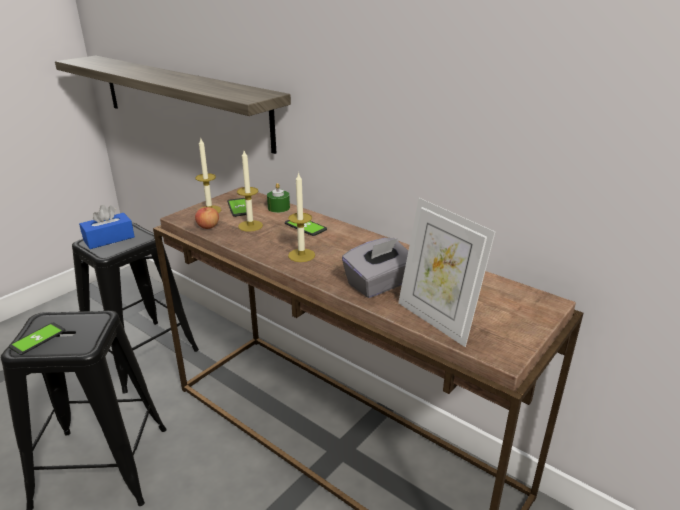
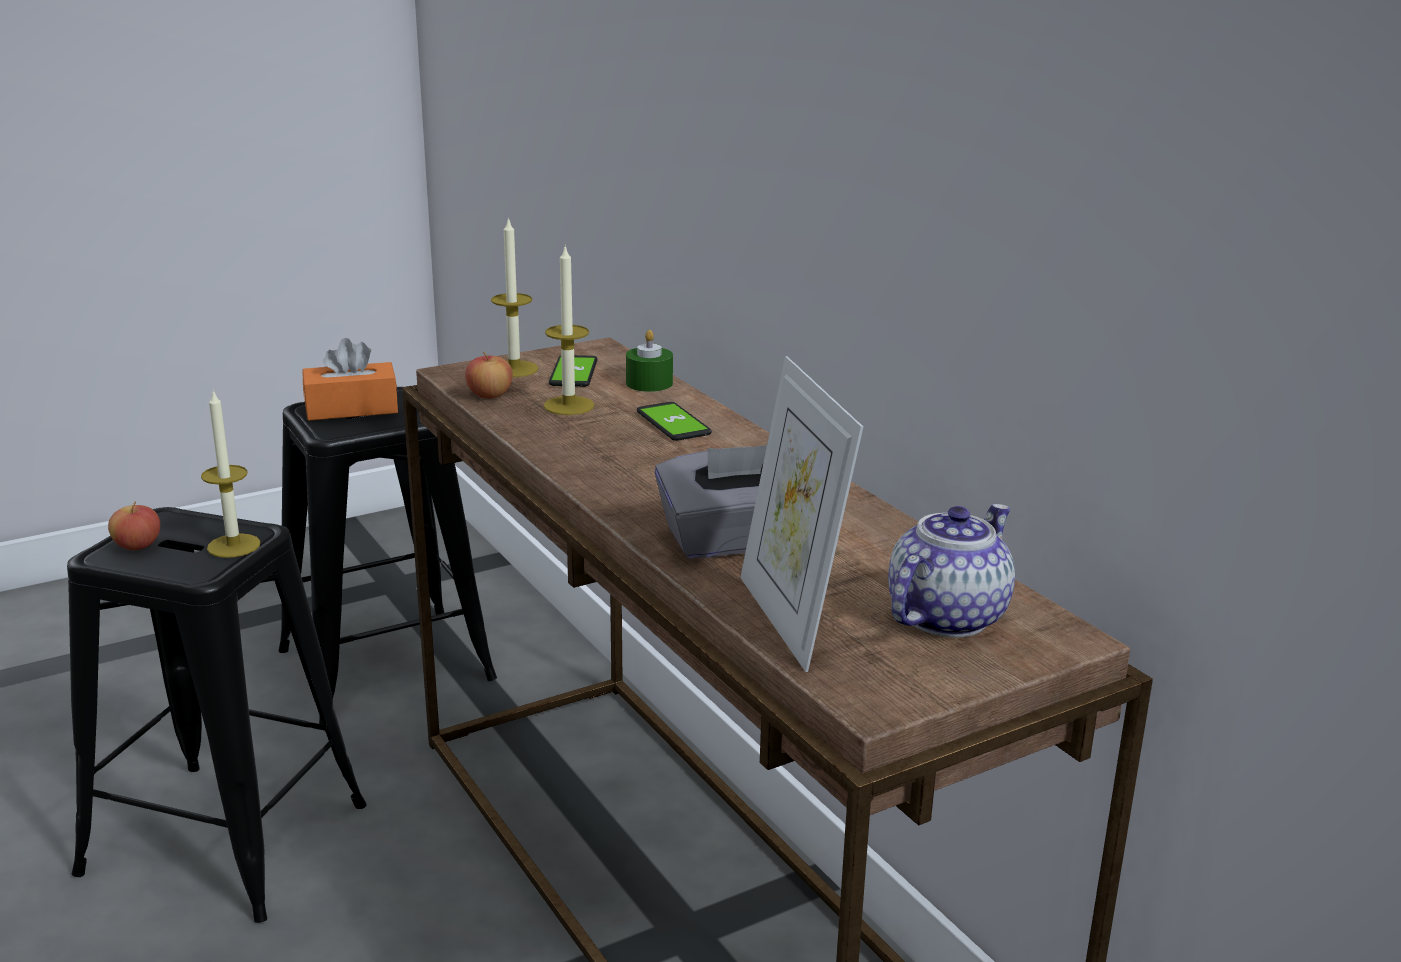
camera: 20 degrees right, 5 degrees down
(38, 339) = (137, 546): phone -> apple
(109, 239) = (351, 409): blue tissue box -> orange tissue box
(182, 100) = (543, 153): shelf -> none
(301, 255) = (623, 469): candle -> candle (233, 546)
(496, 303) = (945, 616): none -> teapot

